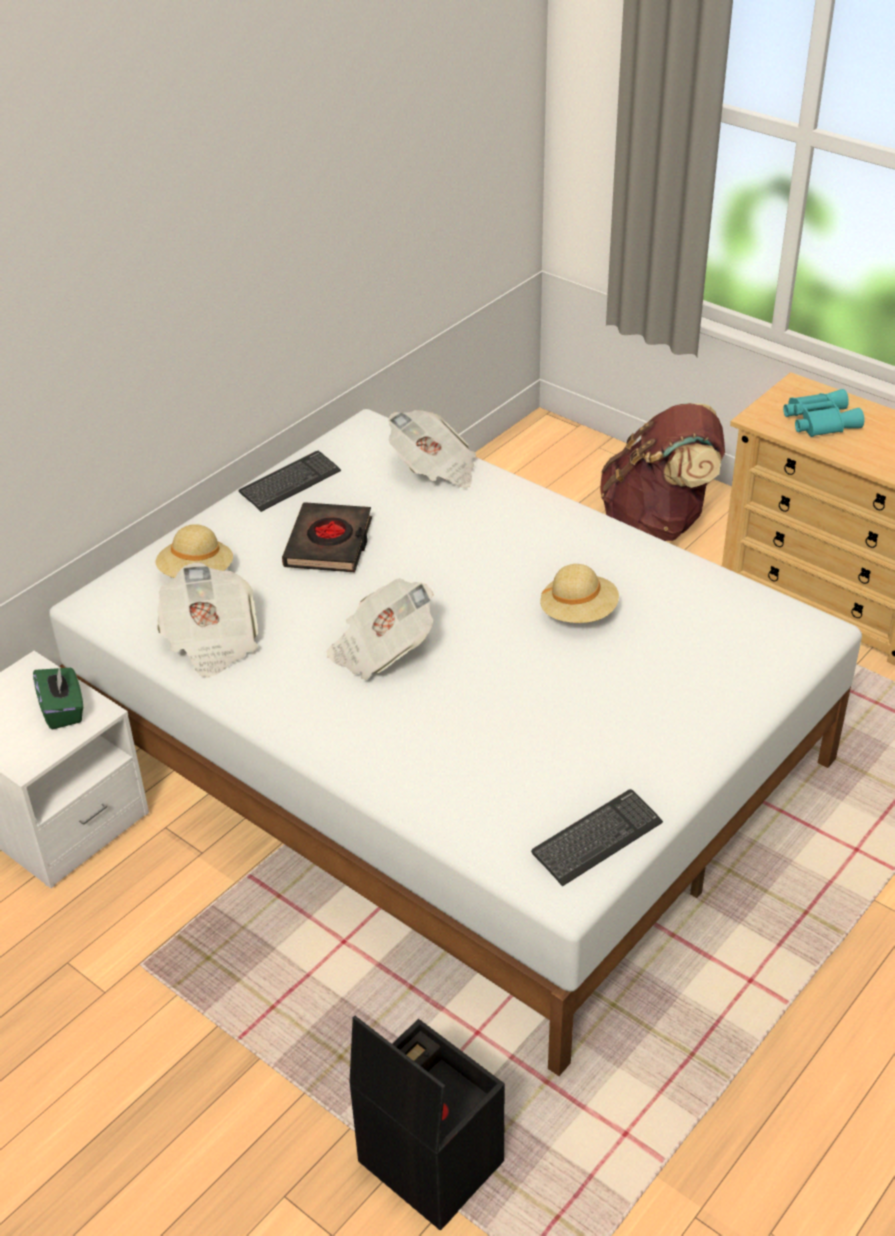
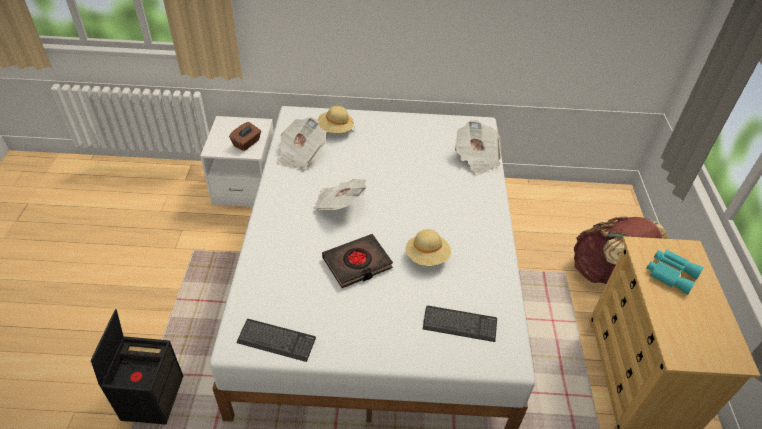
camera: 50 degrees right, 5 degrees up
(63, 710) = (247, 143): green tissue box -> brown tissue box
(290, 483) = (418, 123): keyboard -> keyboard (459, 324)
(329, 544) = (392, 154): black book -> black book (357, 264)

